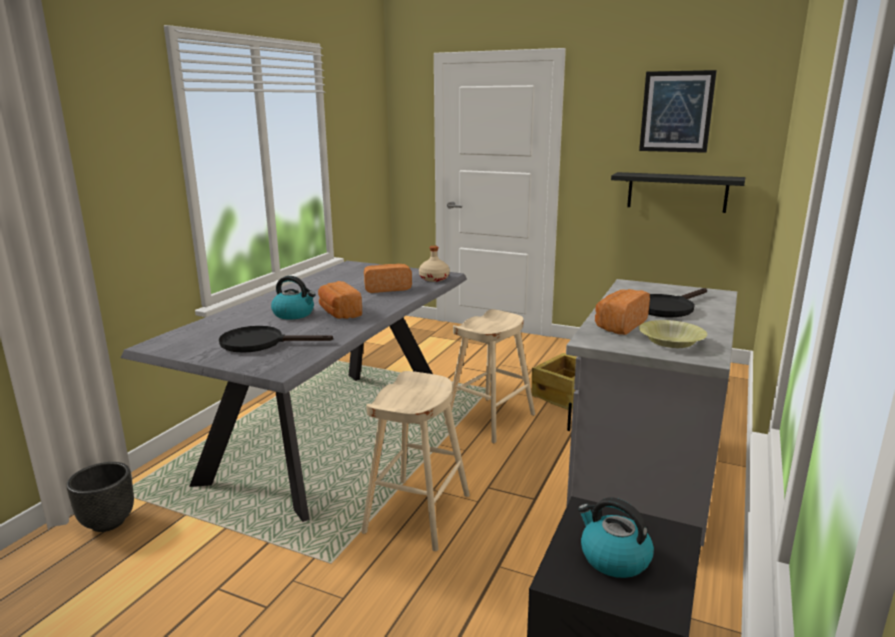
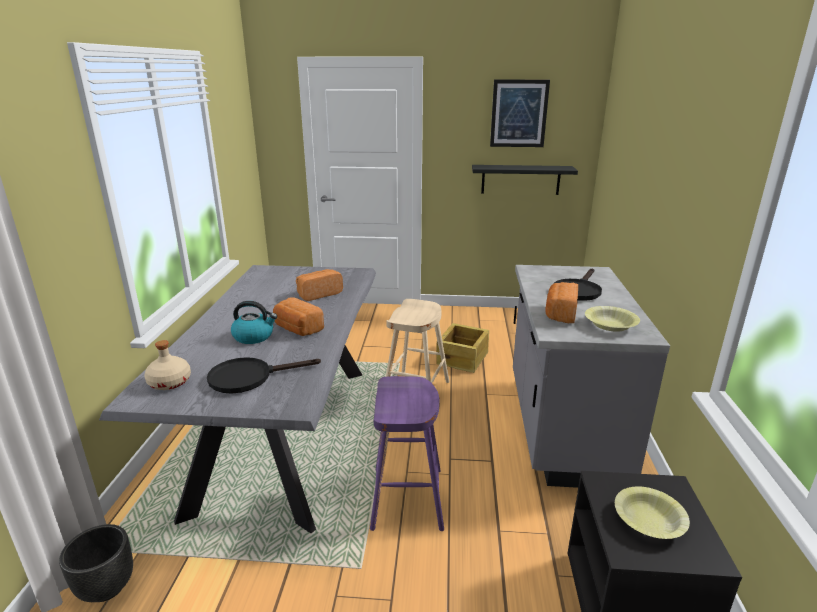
camera: 20 degrees left, 5 degrees up
(417, 513) = (407, 497): beige stool -> purple stool
(434, 279) = (353, 277): beige bottle -> beige bottle (170, 382)
(613, 558) = (649, 521): kettle -> yellow bowl

